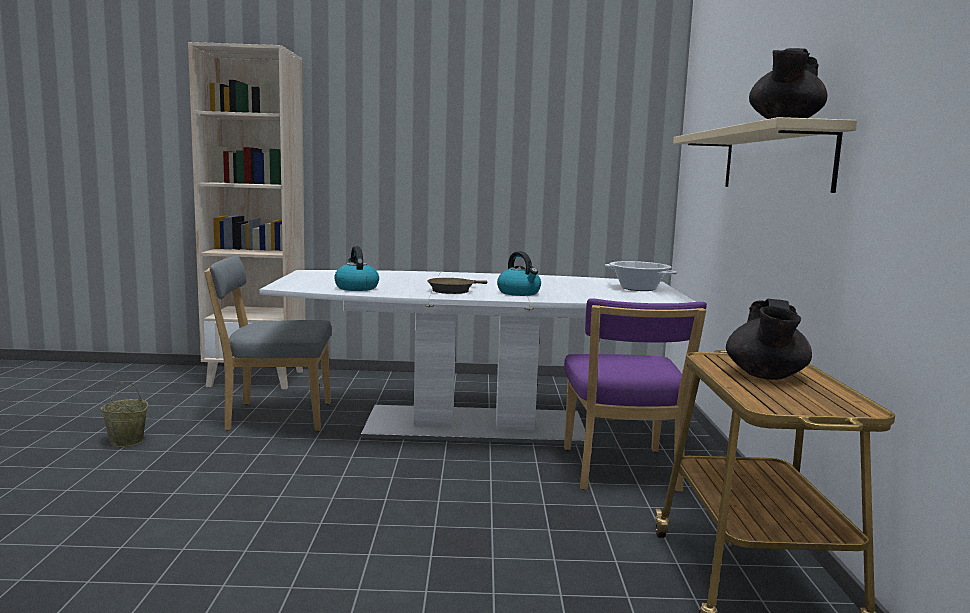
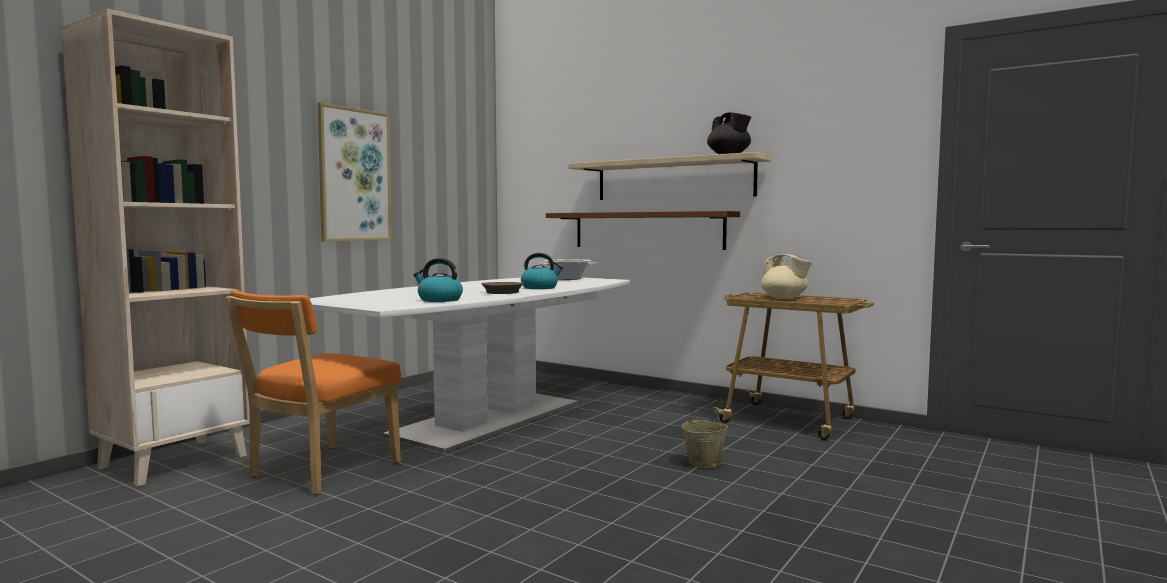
camera: 55 degrees left, 5 degrees down
(127, 441) = (246, 543): beige bucket -> beige bucket (705, 463)
(274, 416) = (319, 472): grey chair -> orange chair
(467, 155) = (354, 175): none -> picture
(621, 472) = (632, 408): purple chair -> none
(749, 235) = (647, 230): none -> brown shelf
(765, 376) = (784, 298): black teapot -> beige teapot

